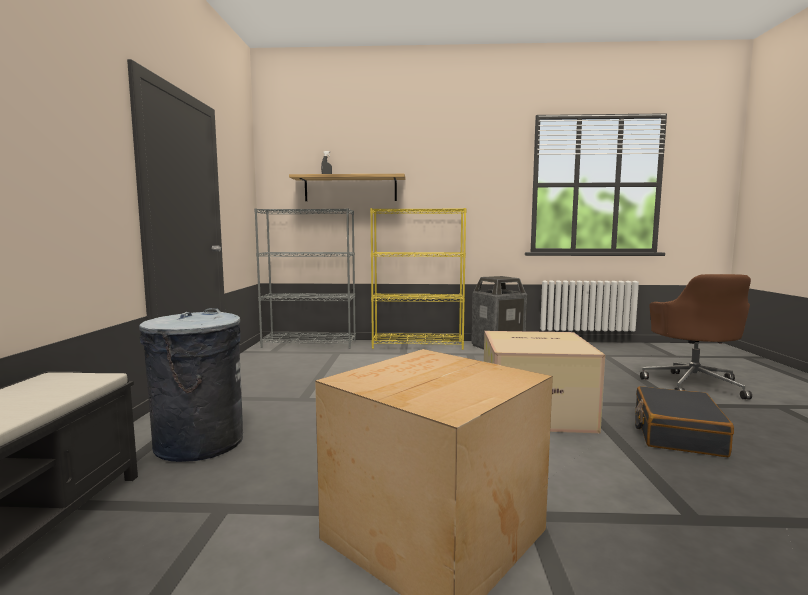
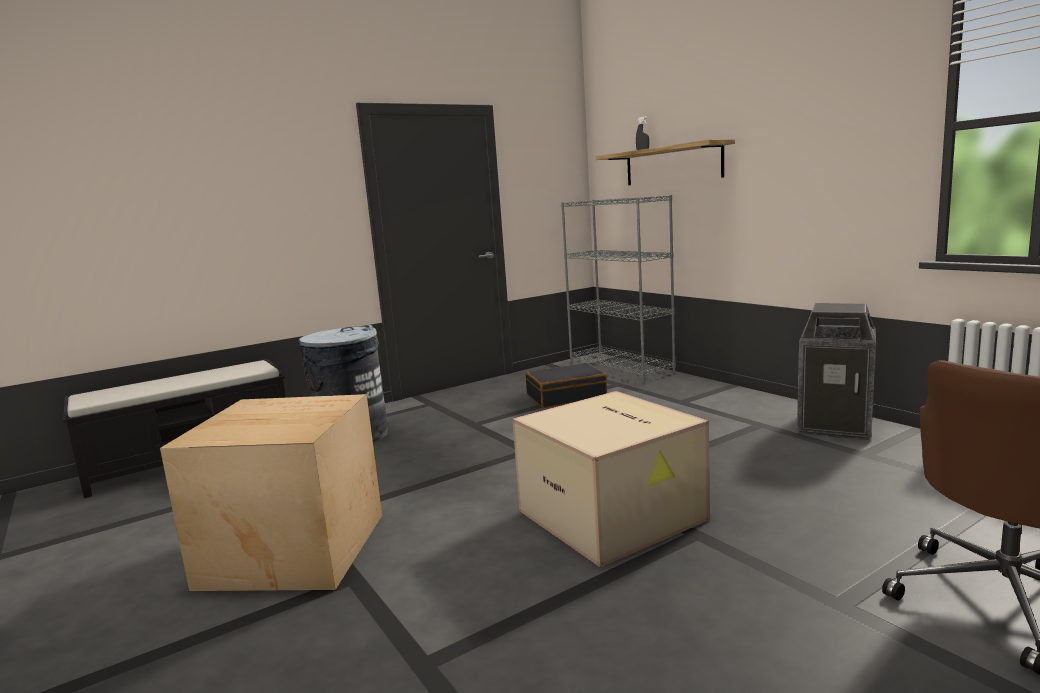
camera: 55 degrees right, 5 degrees up
(418, 345) = (731, 395): yellow bookcase -> none
(676, 433) = (686, 619): black suitcase -> black suitcase (566, 396)

